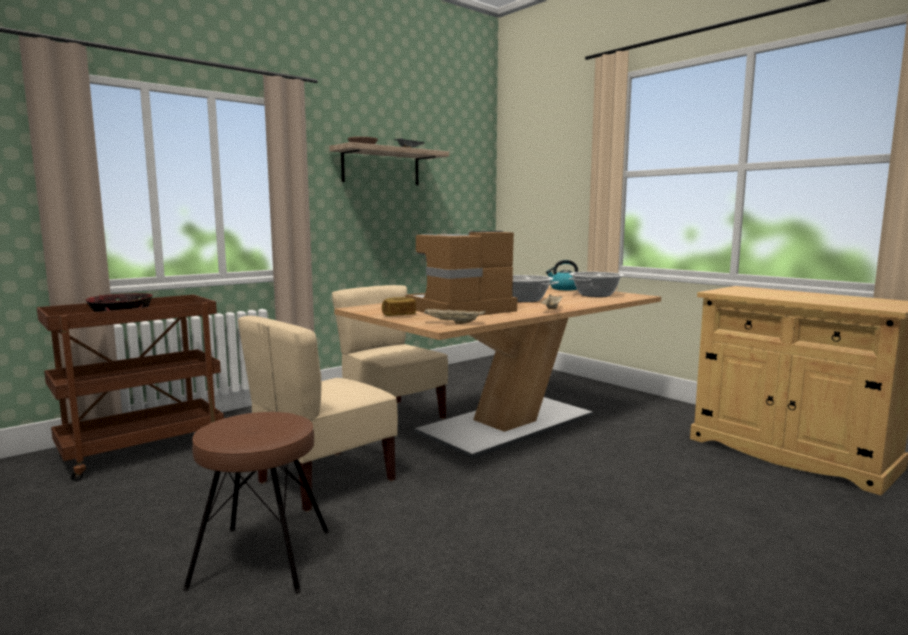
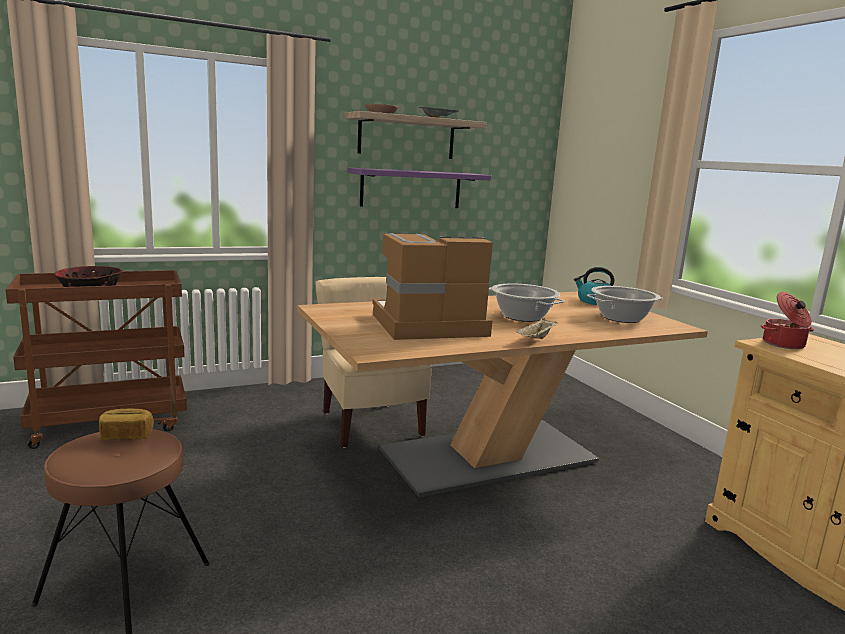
camera: 15 degrees right, 5 degrees up
(324, 481) = (248, 496): beige chair -> none
(387, 212) = (411, 189): none -> purple shelf
(399, 315) = (349, 326): bread -> bread (127, 435)
(452, 323) = (391, 348): beige tray -> none
(729, 291) = (784, 344): none -> cooking pot

